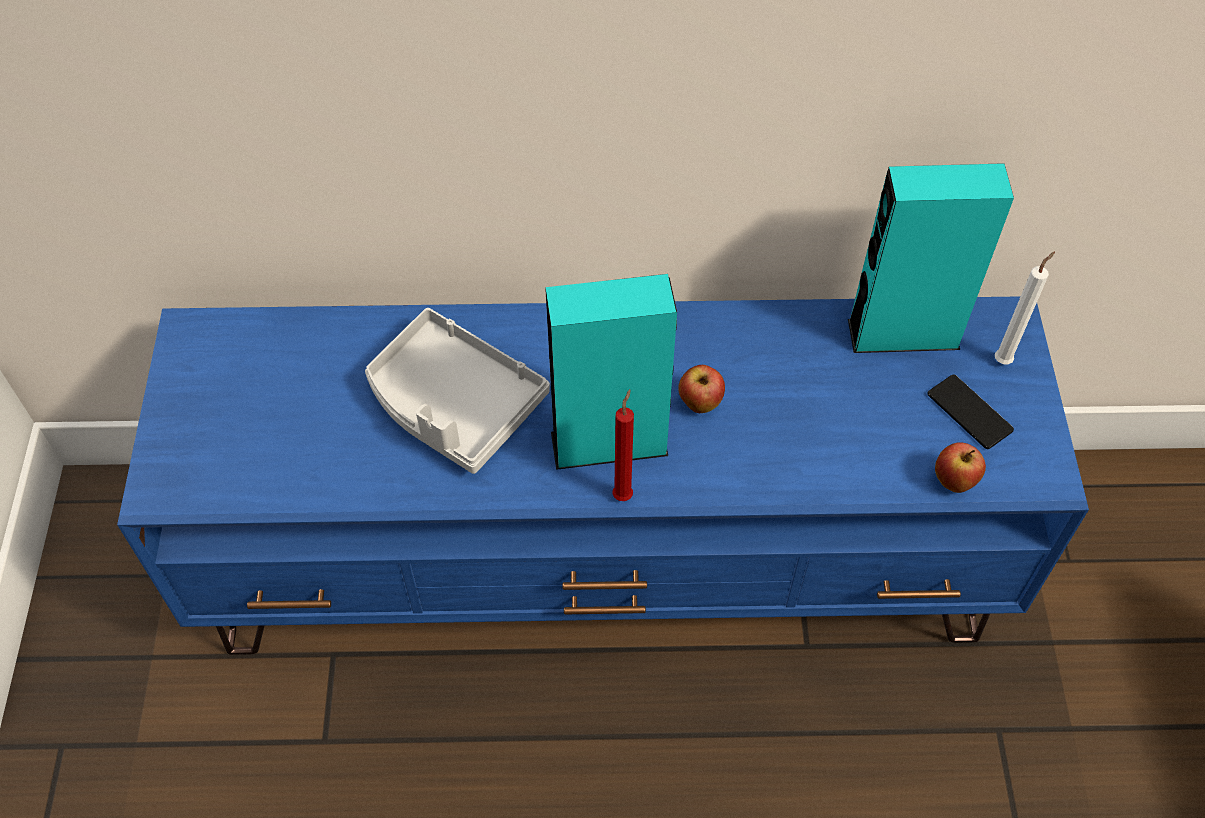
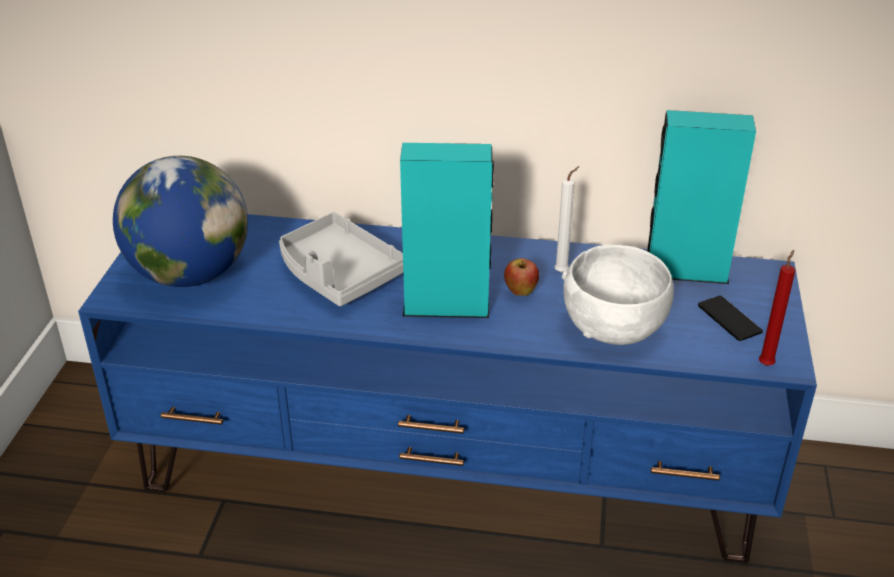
camera: 10 degrees right, 20 degrees down
(252, 435) = (190, 275): none -> globe
(623, 493) = (449, 335): red candle -> red candle (766, 363)
(828, 446) = (613, 326): none -> white bowl
(954, 481) = (708, 356): apple -> none
(1004, 359) = (762, 293): white candle -> white candle (563, 271)

